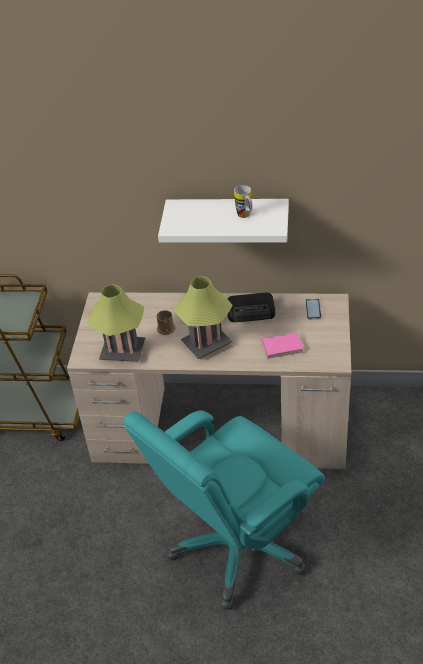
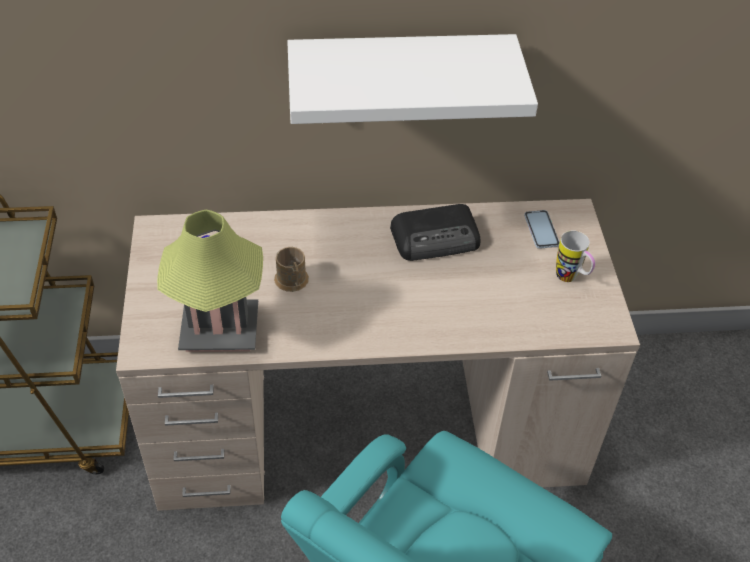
camera: 15 degrees left, 5 degrees up
(206, 344) = (372, 305): table lamp -> none
(245, 216) = (449, 69): mug -> mug (571, 279)
(282, 346) = (507, 301): pink book -> none

